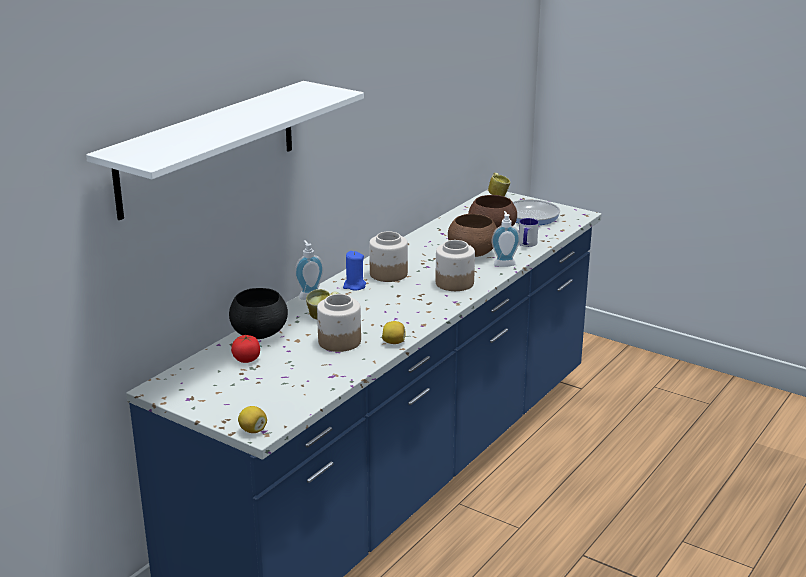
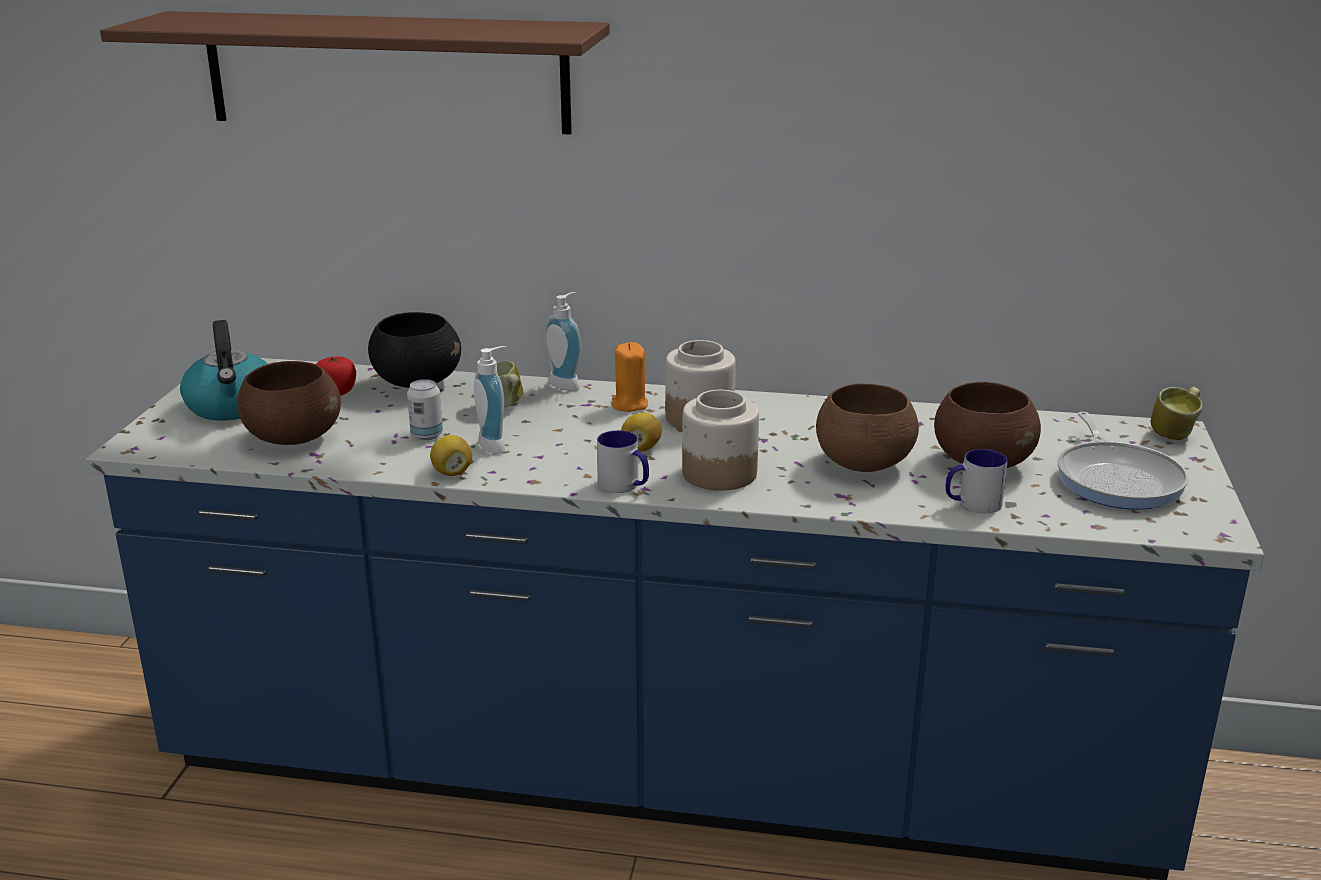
camera: 65 degrees right, 0 degrees up
(208, 148) = (386, 72): white shelf -> brown shelf
(231, 393) = (232, 406): none -> kettle
(253, 430) = (135, 441): lemon -> lemon (641, 448)
(302, 379) = (293, 438): none -> brown bowl
(339, 342) = (427, 435): jar -> can
(354, 286) = (629, 404): blue candle -> orange candle
(448, 305) = (624, 486): none -> mug
(504, 263) = (855, 499): soap dispenser -> soap dispenser (496, 445)

